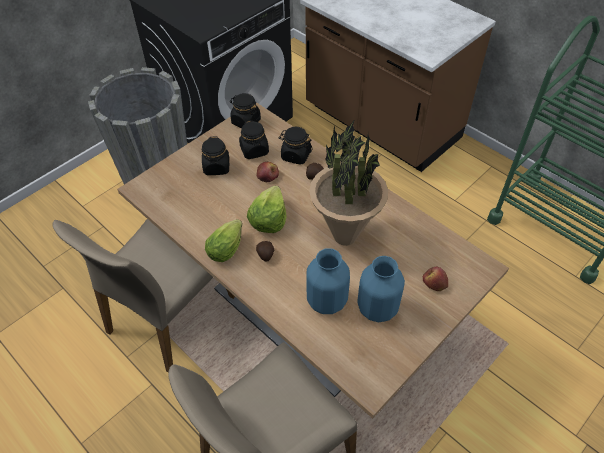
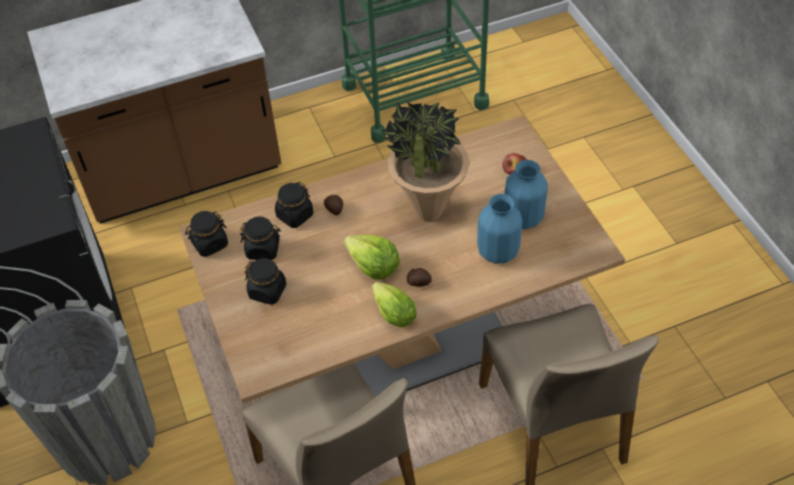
camera: 65 degrees left, 0 degrees up
(267, 175) = (309, 248): apple -> none

